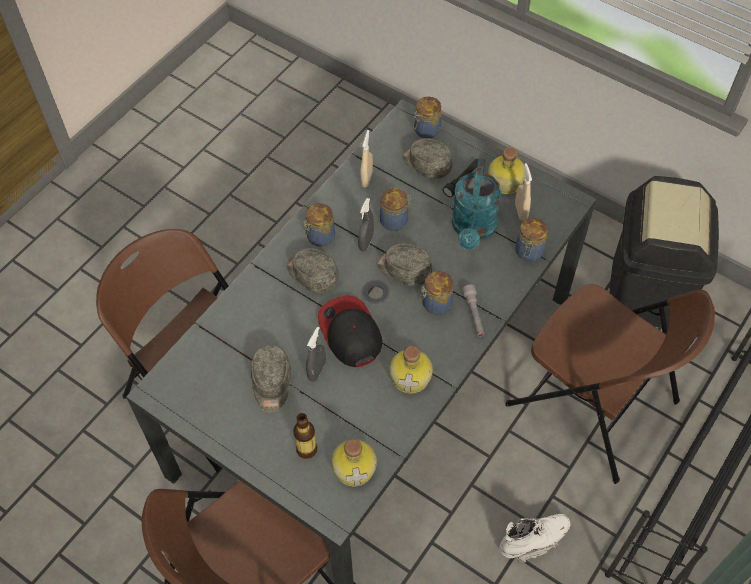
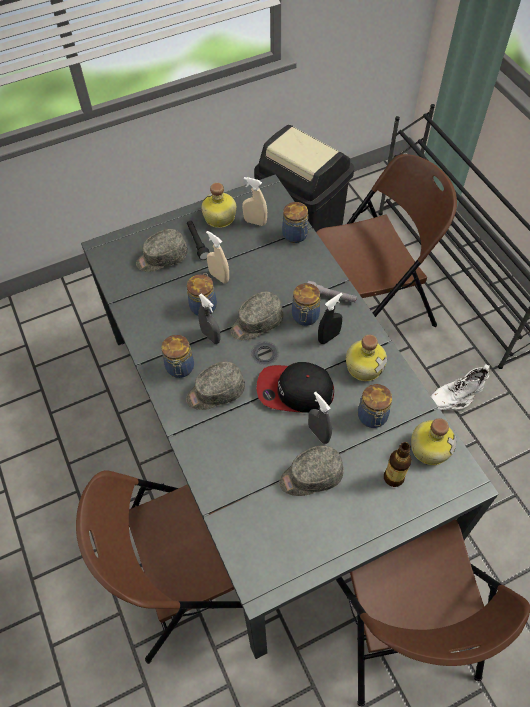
camera: 60 degrees left, 0 degrees up
(271, 383) = (310, 476): grey cap -> grey cap turned 135 degrees clockwise
(366, 179) = (145, 305): beige spray bottle -> beige spray bottle (219, 277)
(425, 333) = (328, 337): none -> black spray bottle
(426, 130) = (128, 242): jar -> jar (372, 417)
(473, 230) = (250, 259): turquoise watering can -> none
(533, 540) = (454, 398): white boot -> white boot turned 120 degrees counterclockwise

